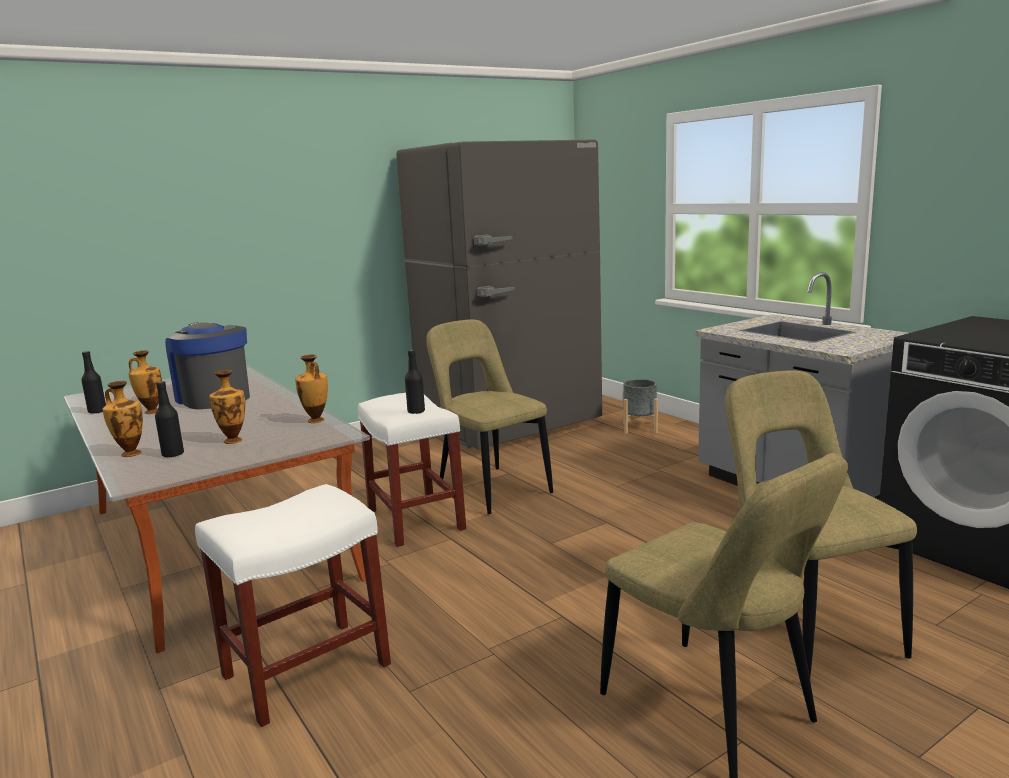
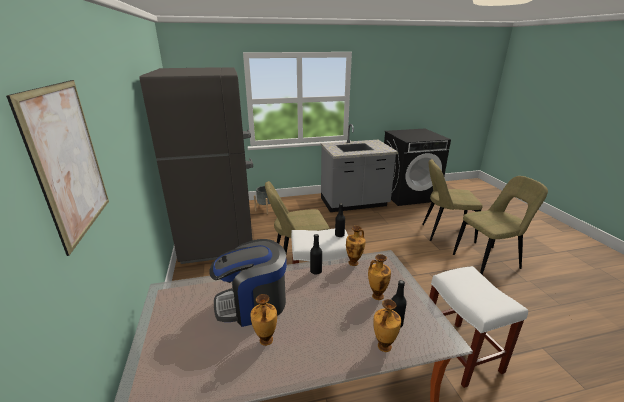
camera: 70 degrees left, 10 degrees up
(97, 411) = (227, 384): black bottle -> black bottle (316, 271)
(159, 202) = (69, 162): none -> picture

